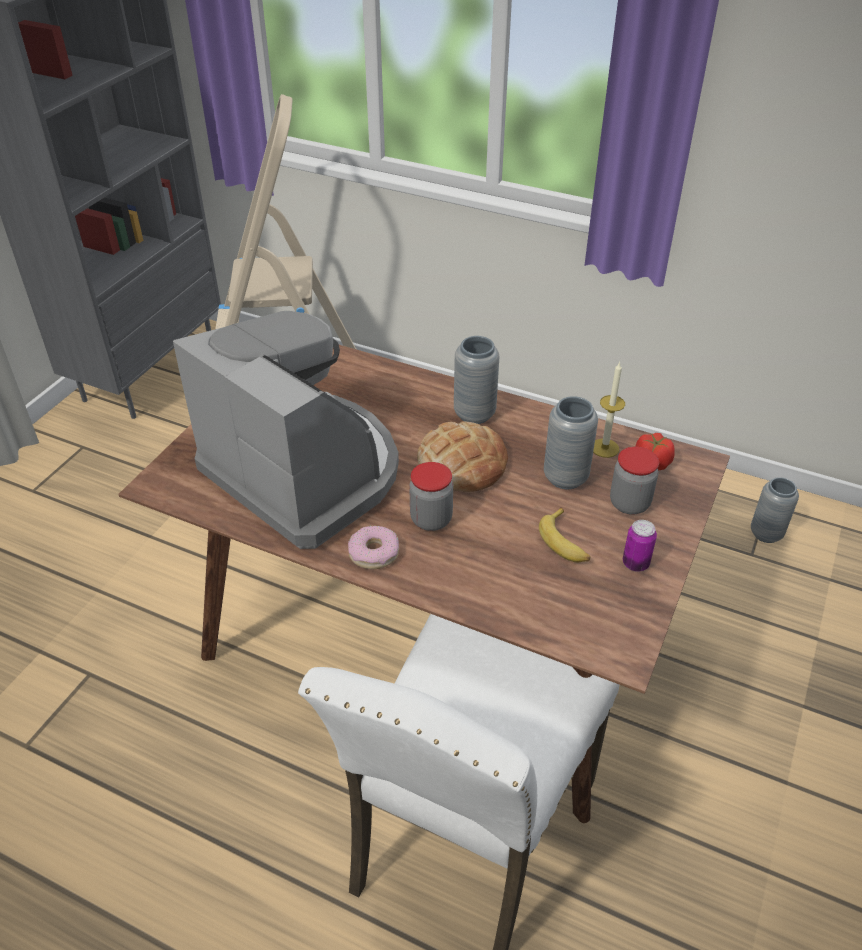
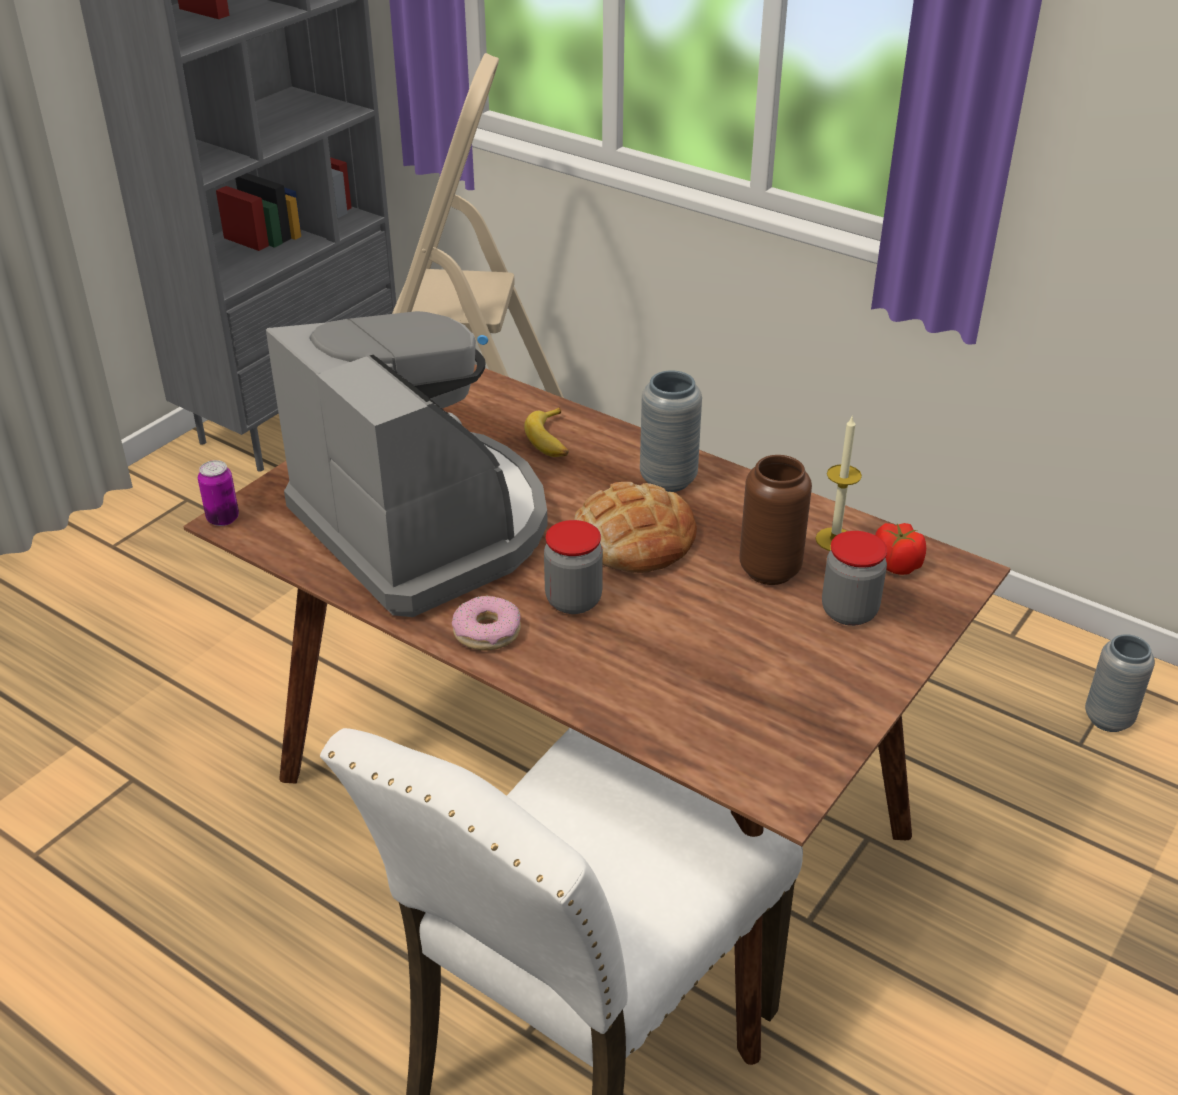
camera: 10 degrees right, 5 degrees down
(565, 477) = (769, 570): grey vase -> brown vase
(565, 542) = (746, 649): banana -> banana (551, 440)
(635, 563) = (835, 686): can -> can (223, 518)

